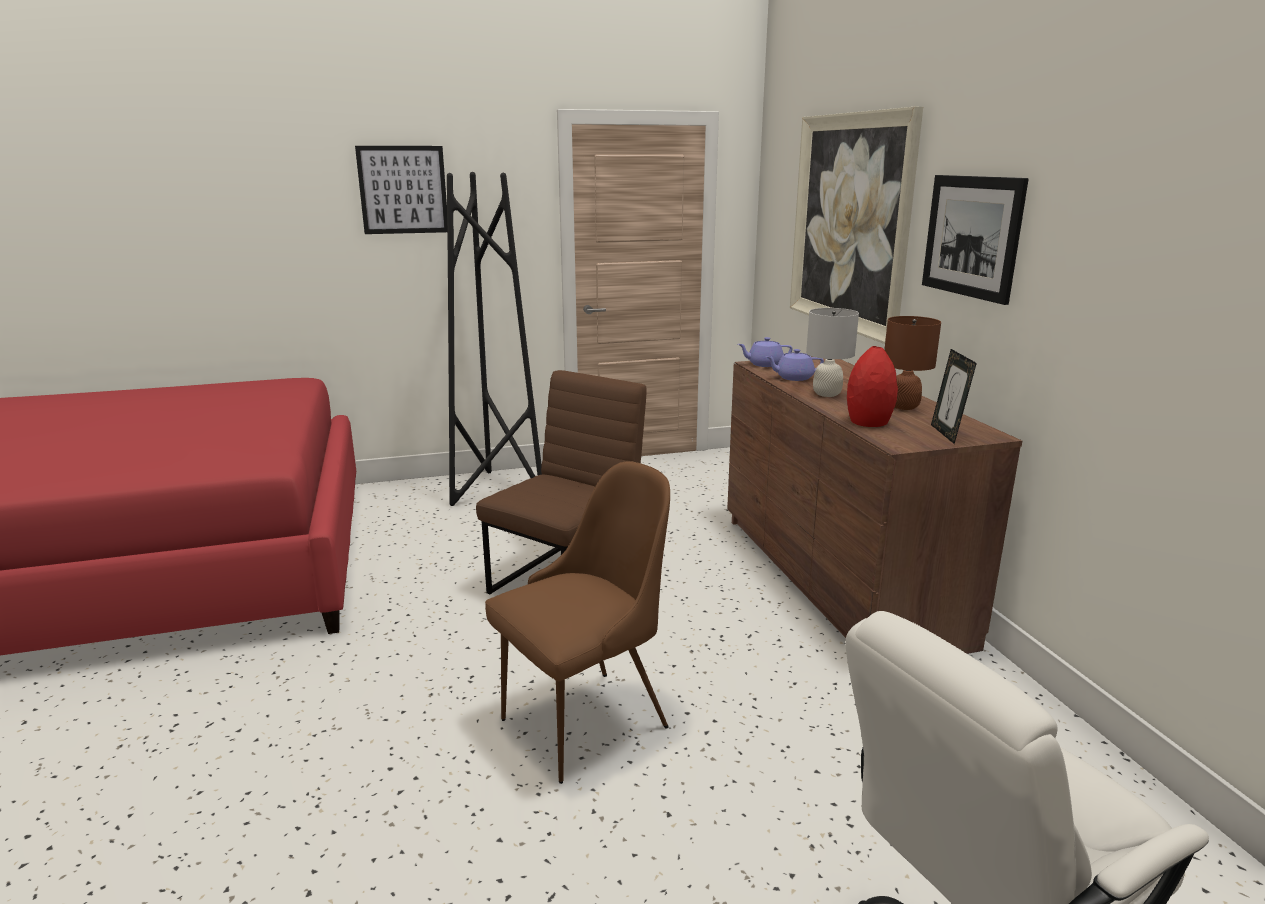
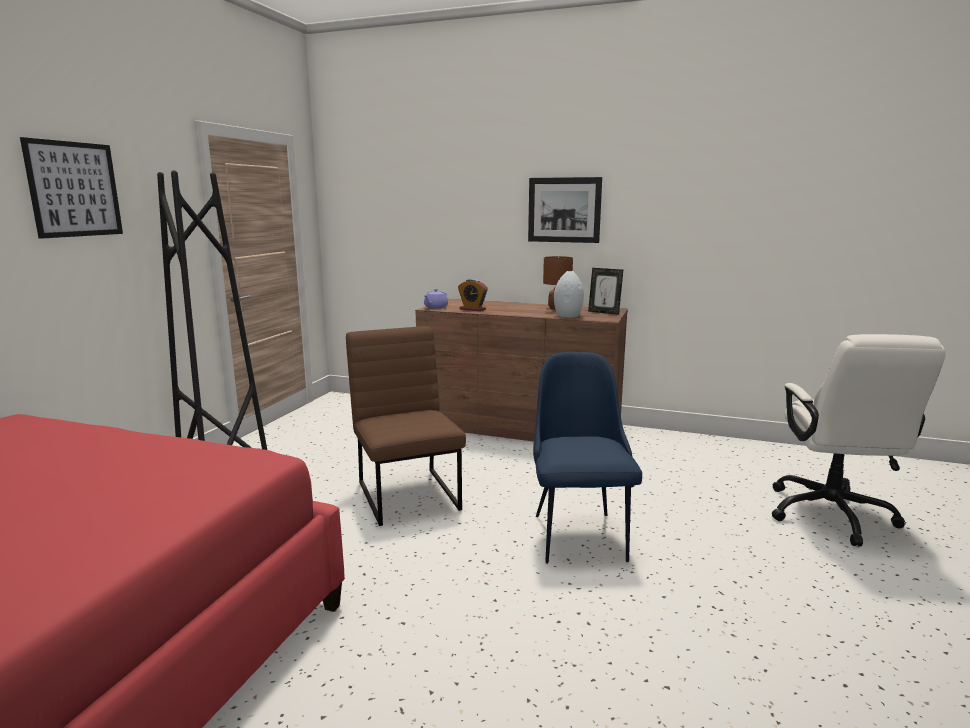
camera: 55 degrees left, 5 degrees down
(585, 722) = (577, 537): brown chair -> blue chair
(793, 378) = (472, 309): purple teapot -> alarm clock
(825, 394) = (512, 311): grey table lamp -> none
(850, 223) = (445, 211): picture -> none
(867, 422) = (568, 316): red vase -> grey vase

